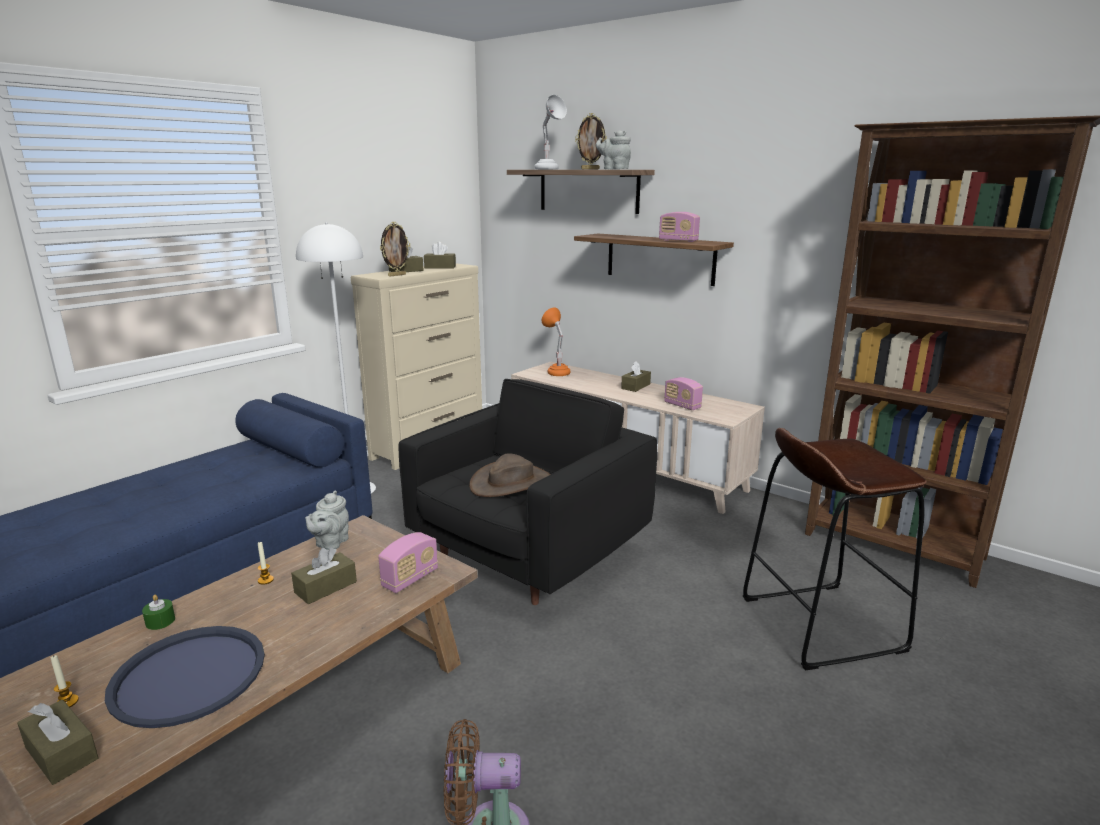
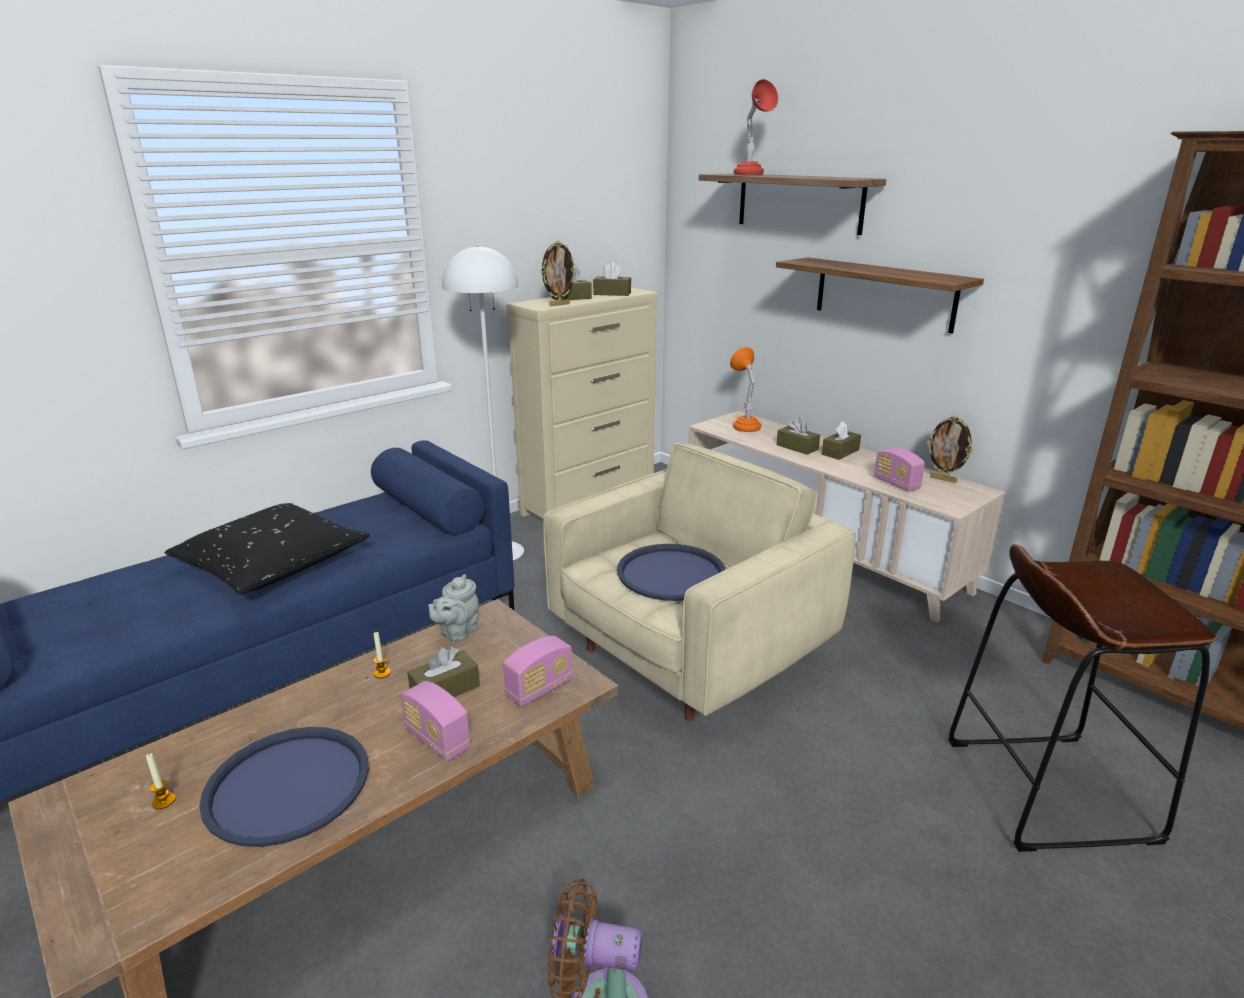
camera: 10 degrees right, 5 degrees up
(61, 753) = (151, 863): brown tissue box -> brown tissue box (797, 447)
(149, 501) = (272, 563): none -> black pillow
(160, 621) = (267, 713): green candle -> none
(511, 483) = (671, 573): brown hat -> blue tray
(528, 554) = (688, 653): black armchair -> beige armchair
(549, 169) = (752, 174): white table lamp -> red table lamp
(590, 169) = (803, 176): picture frame -> picture frame (943, 479)
(614, 169) = (833, 178): grey teapot -> none
(678, 241) = (909, 274): radio -> radio (437, 740)

